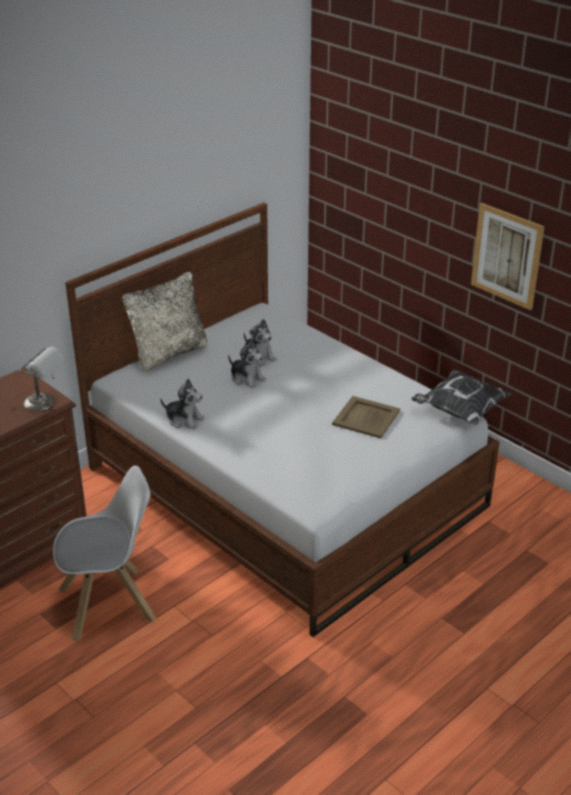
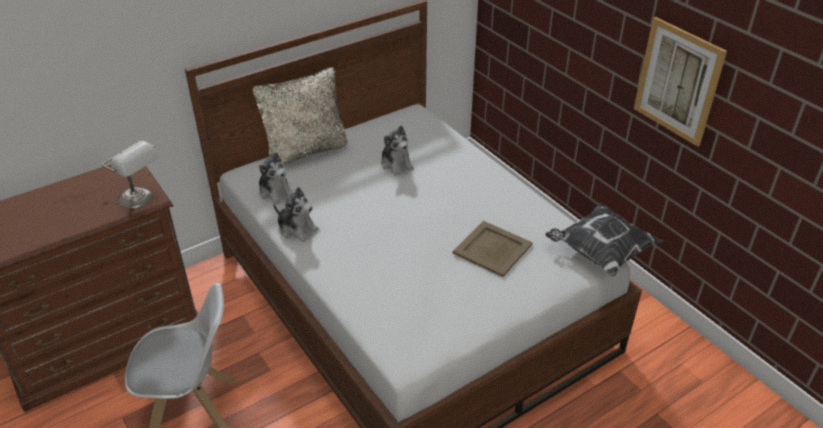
camera: 10 degrees right, 5 degrees up
(247, 378) = (377, 187): plush toy -> plush toy (276, 192)

